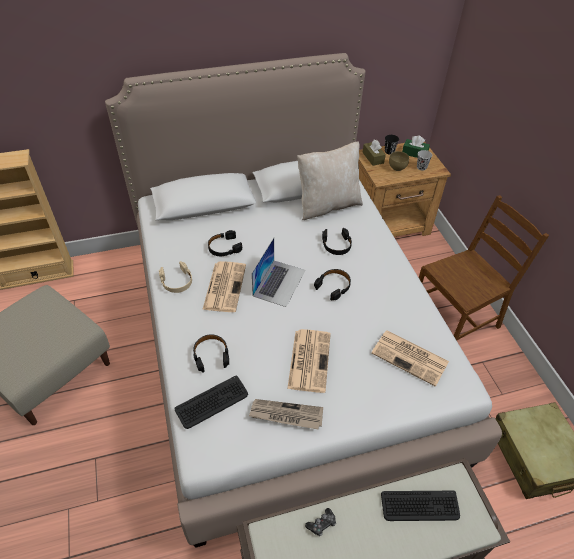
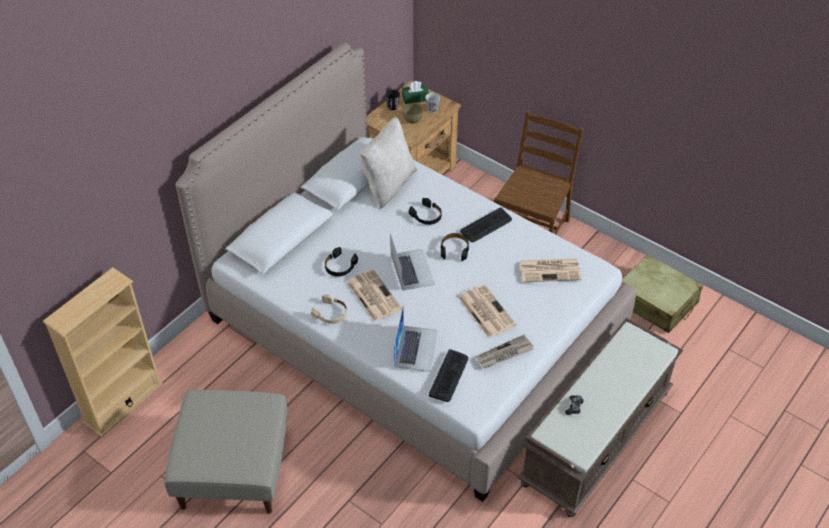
camera: 35 degrees left, 0 degrees up
(211, 355) = (416, 348): black headphones -> laptop
(373, 158) = (384, 120): brown tissue box -> none
(420, 506) = (621, 361): keyboard -> keyboard (486, 226)

